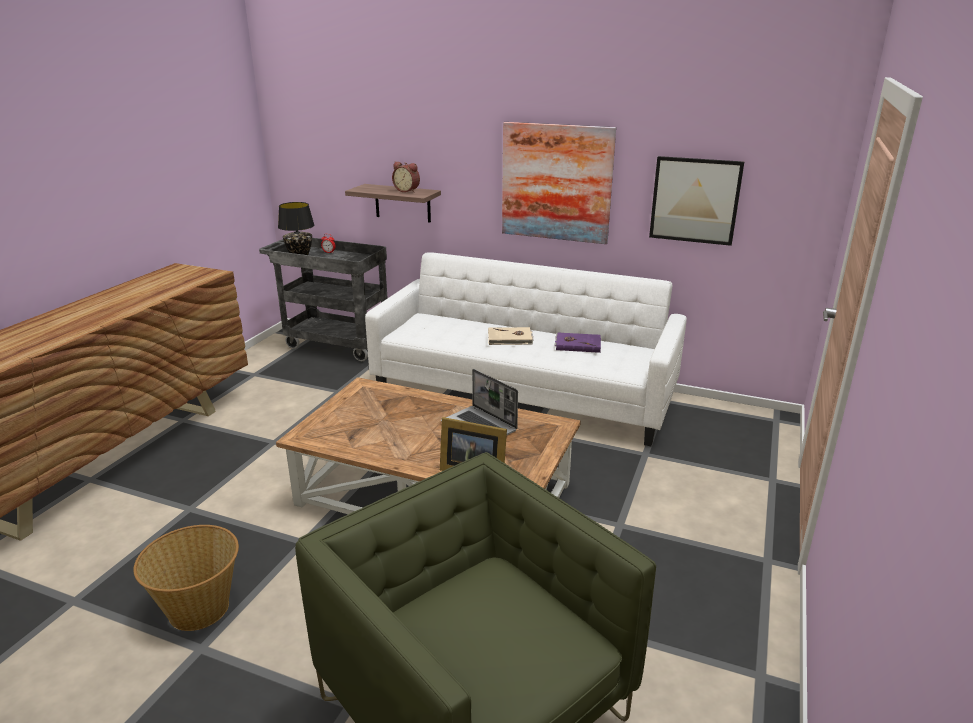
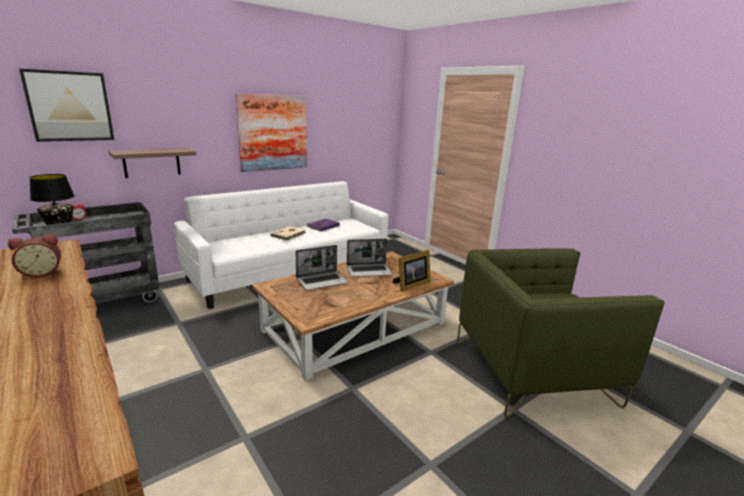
camera: 60 degrees left, 5 degrees down
(199, 608) = (385, 457): basket -> none
(407, 190) = (166, 149): alarm clock -> alarm clock (42, 273)
(409, 409) = (322, 281): none -> laptop
(695, 200) = (345, 135): picture -> picture (70, 106)

